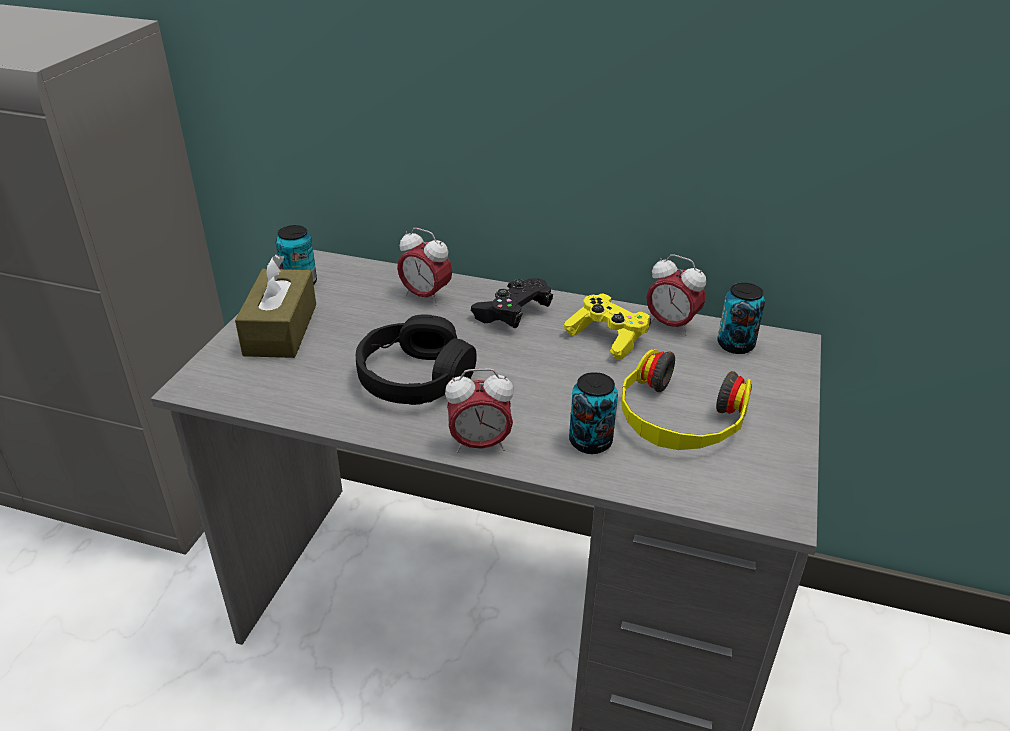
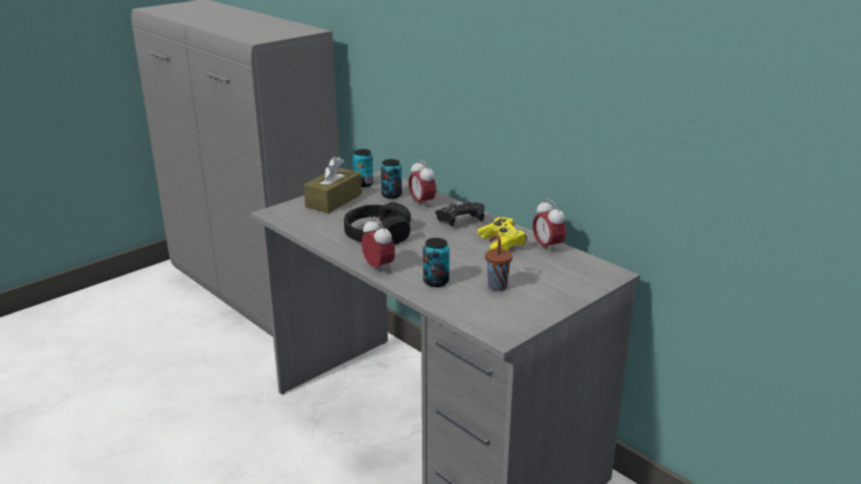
camera: 30 degrees right, 10 degrees down
(479, 444) = (378, 268): alarm clock -> alarm clock turned 150 degrees counterclockwise
(679, 419) = (496, 286): headphones -> brown cup
(735, 345) = (575, 265): can -> can (391, 195)

